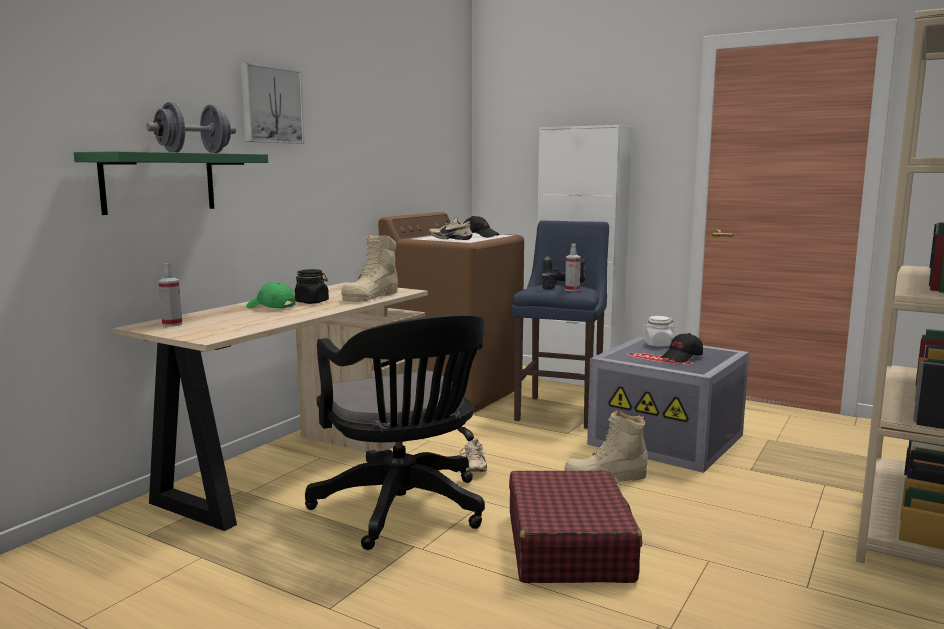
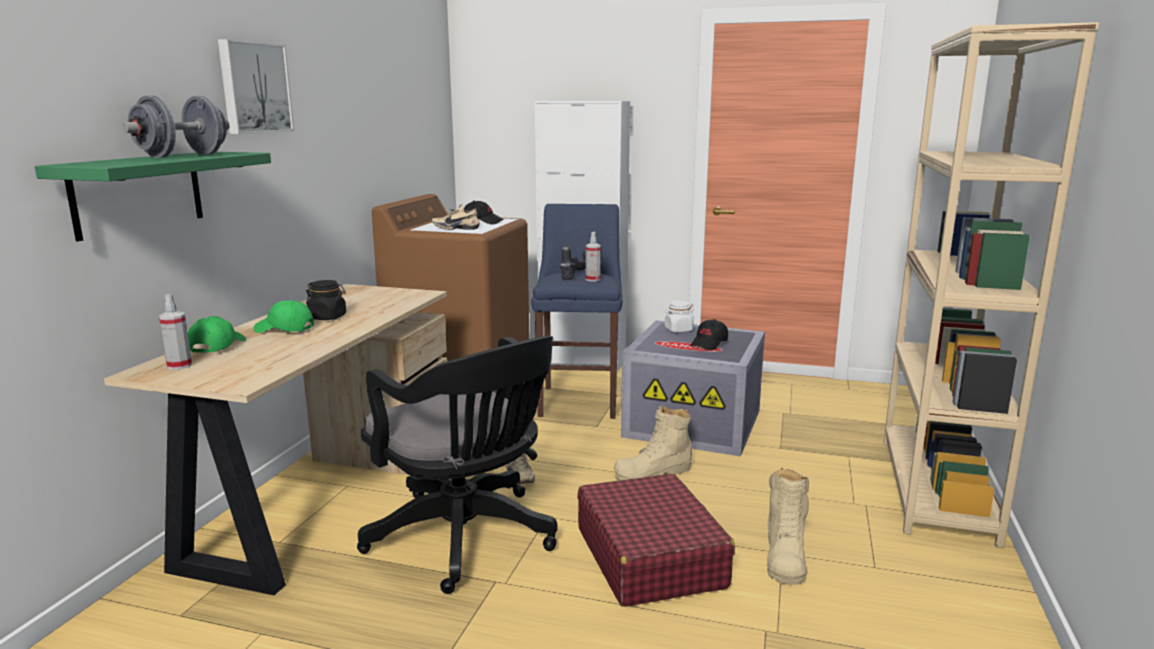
camera: 15 degrees left, 5 degrees up
(210, 314) = (217, 346): none -> green cap
(371, 296) = (390, 304): beige boot -> beige boot (785, 556)

